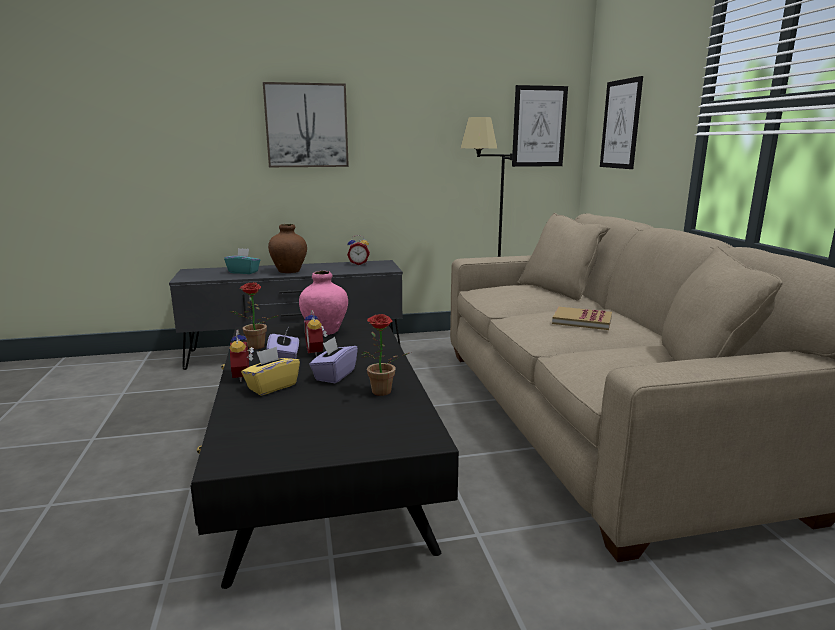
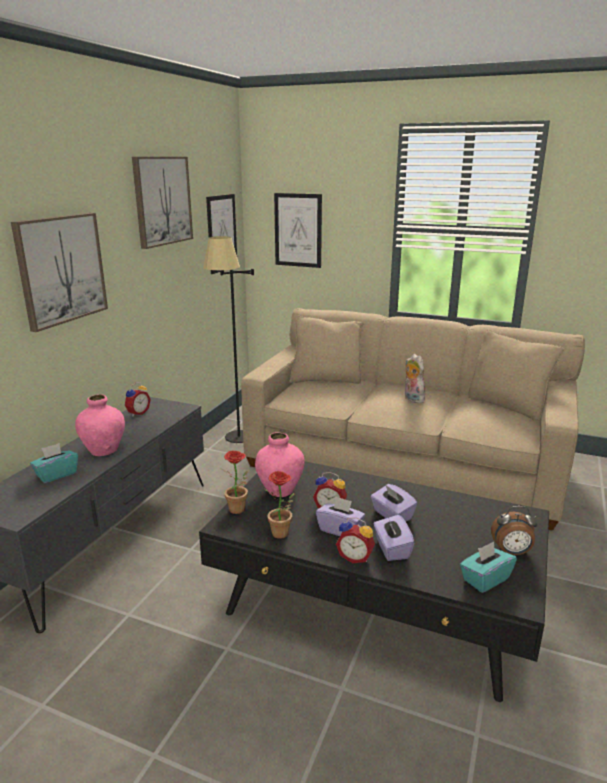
camera: 55 degrees left, 5 degrees up
(255, 436) = (485, 579): none -> turquoise tissue box
(272, 386) = (391, 549): yellow tissue box -> purple tissue box
(289, 271) = (104, 451): brown vase -> pink vase
(323, 442) = (511, 552): none -> alarm clock
(380, 393) = (444, 507): potted plant -> potted plant (239, 511)
(442, 83) = (162, 201): none -> picture
(582, 321) = (412, 399): book -> plush toy

